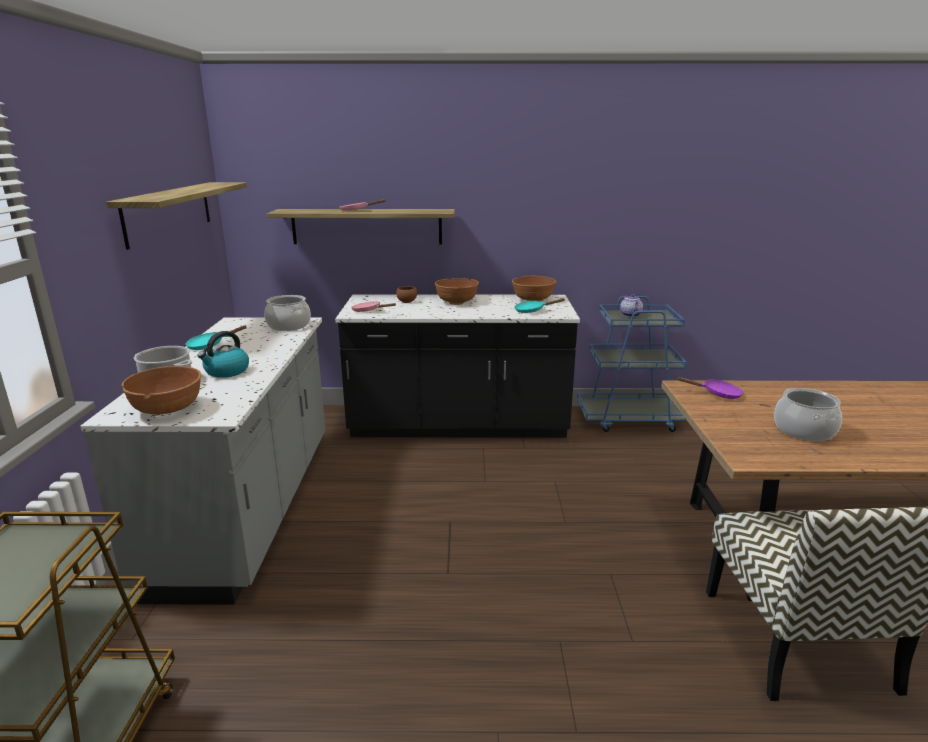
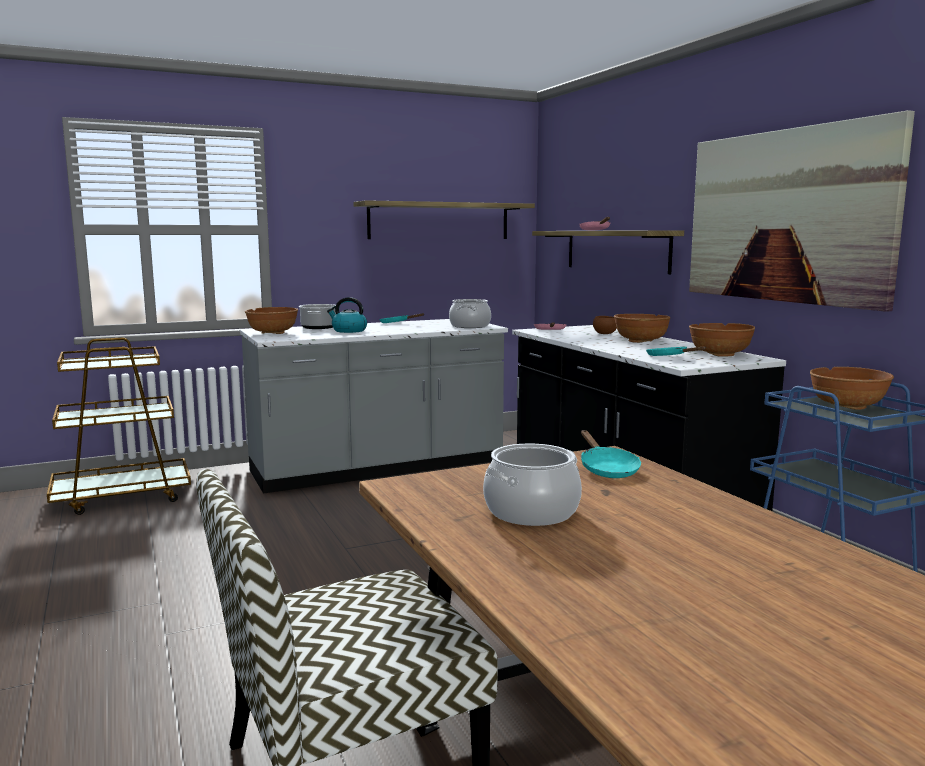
camera: 65 degrees right, 10 degrees down
(554, 199) = (786, 216): none -> picture
(630, 315) = (847, 406): teapot -> brown bowl
(717, 394) = (606, 469): purple frying pan -> turquoise frying pan

